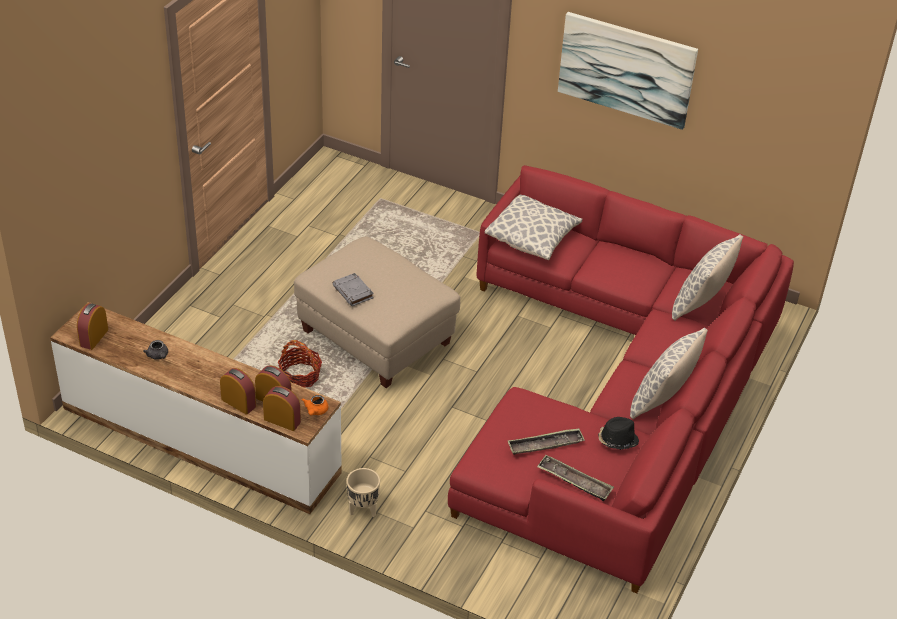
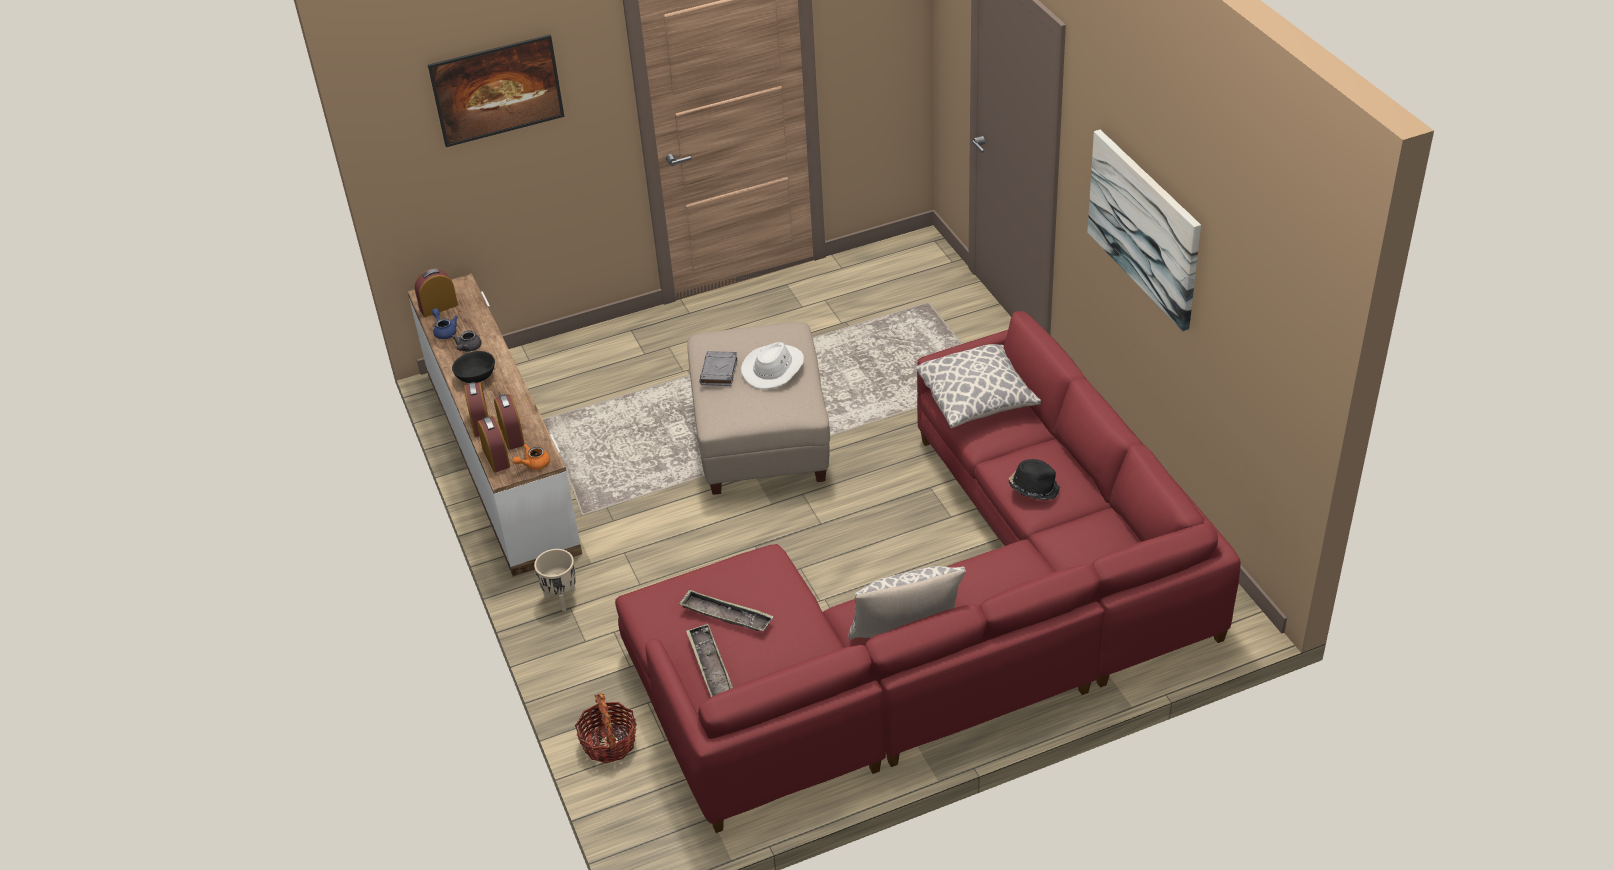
camera: 45 degrees right, 0 degrees up
(100, 146) = (501, 110): none -> picture
(122, 352) = (444, 331): none -> blue teapot
(193, 373) = (477, 377): none -> black bowl
(300, 376) = (650, 444): basket -> basket (609, 743)
(388, 273) = (773, 368): none -> white hat
(617, 440) = (805, 651): black hat -> black hat (1034, 488)
(700, 304) = (1081, 559): pillow -> none

